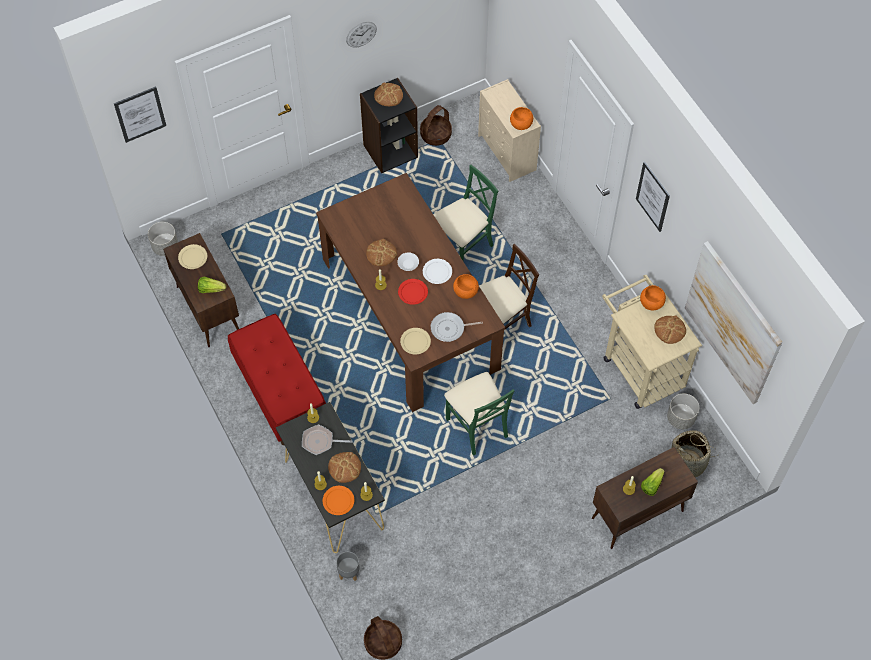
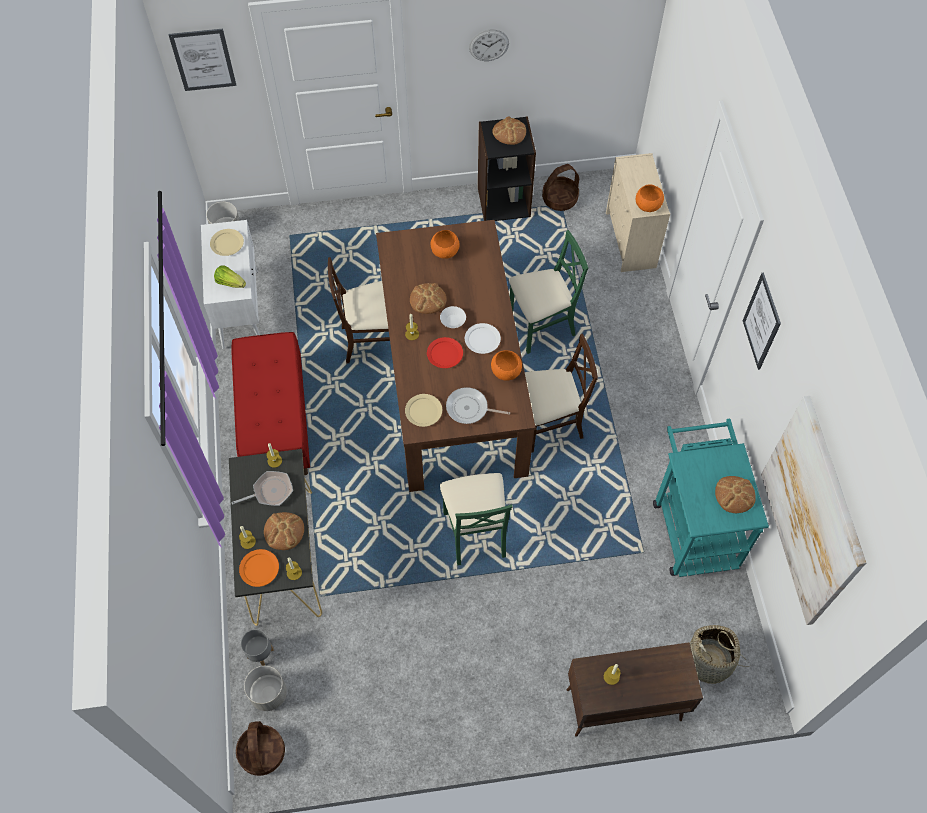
camera: 20 degrees right, 0 degrees up
(208, 309) = (240, 308): brown cabinet -> white cabinet
(320, 442) = (270, 491): frying pan -> frying pan turned 135 degrees clockwise
(330, 302) = (371, 341): none -> beige chair
(639, 366) = (693, 525): beige cart -> turquoise cart
(651, 303) = (723, 455): orange bowl -> orange bowl (444, 251)
(651, 485) = (642, 682): lettuce -> none
(680, 418) = (719, 604): grey planter -> grey planter (268, 694)

